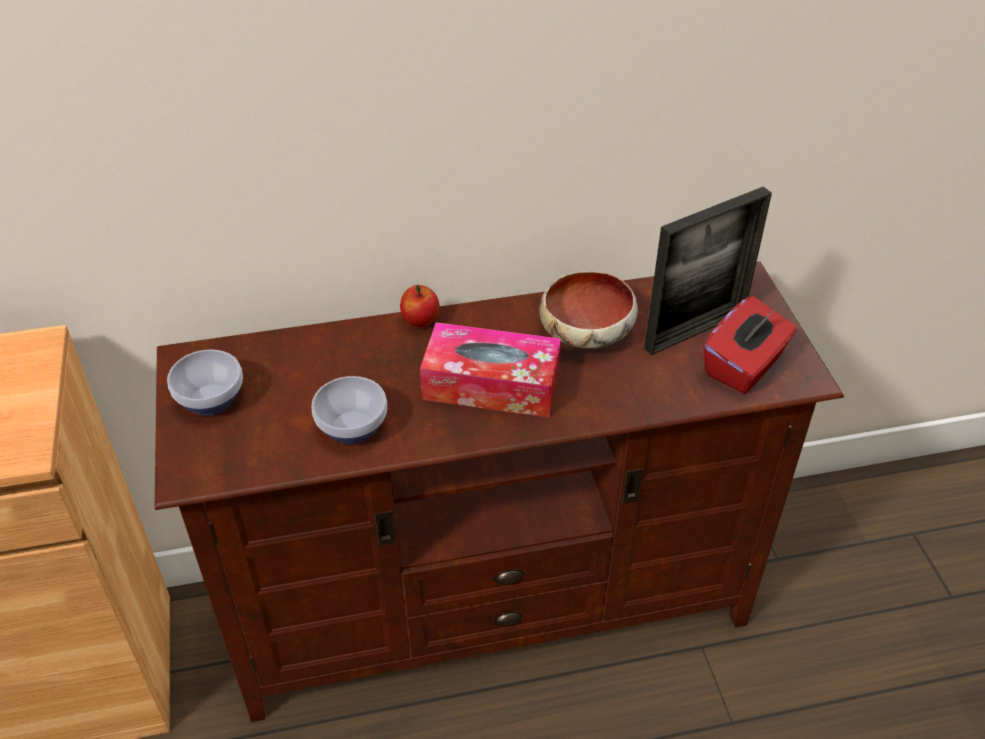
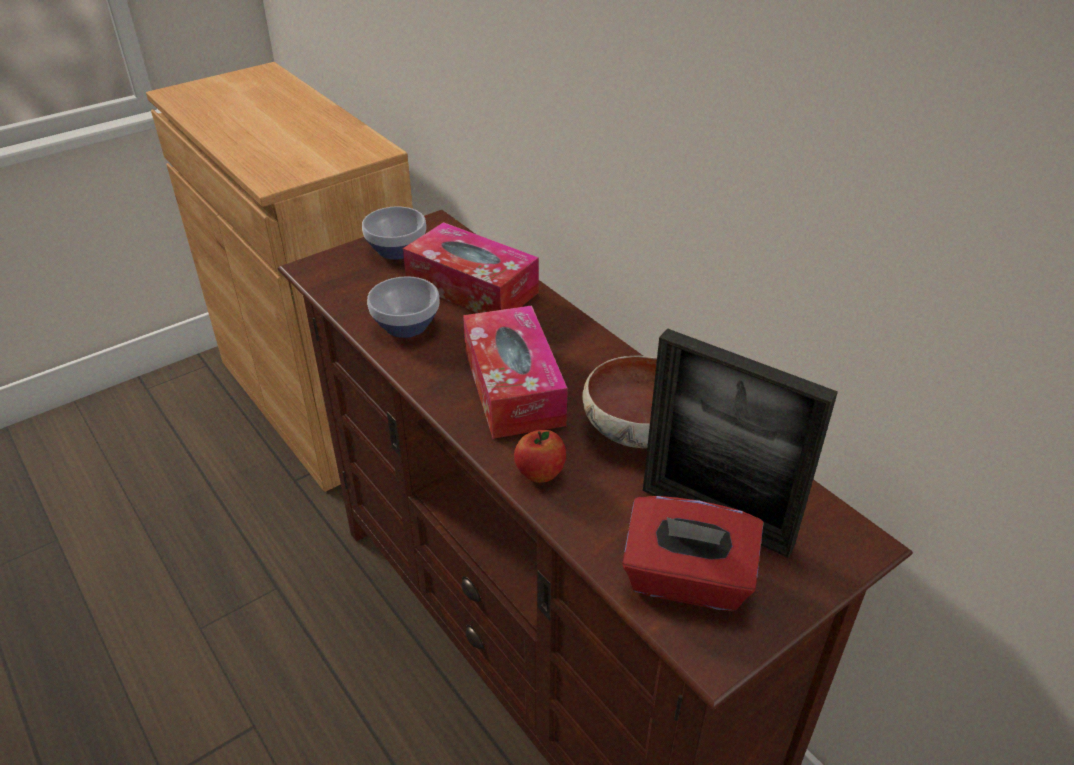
camera: 65 degrees right, 5 degrees down
(325, 366) = (472, 288): none -> tissue box
(420, 321) = (568, 319): apple -> apple (539, 474)

